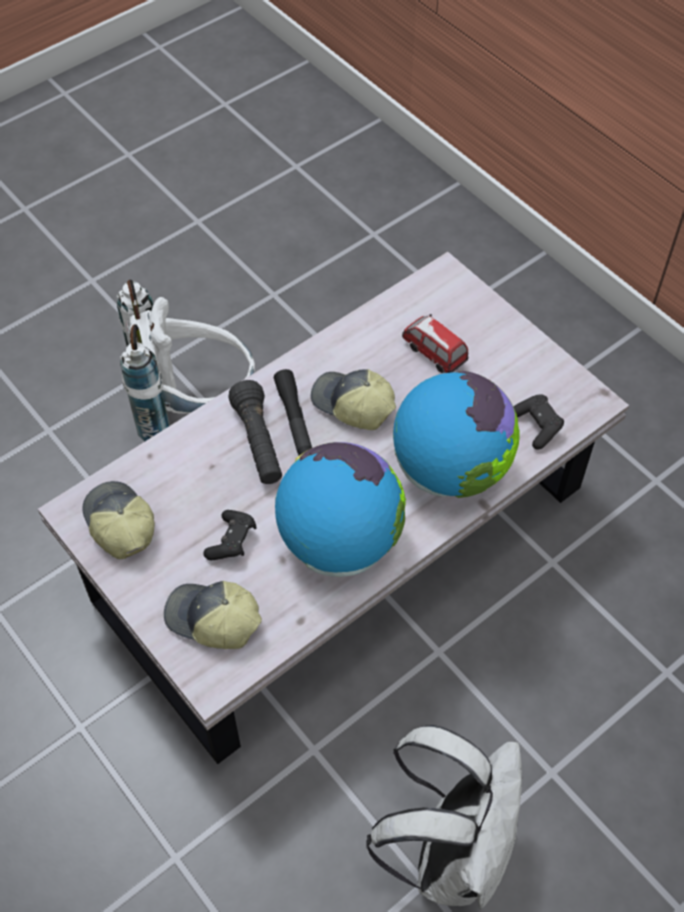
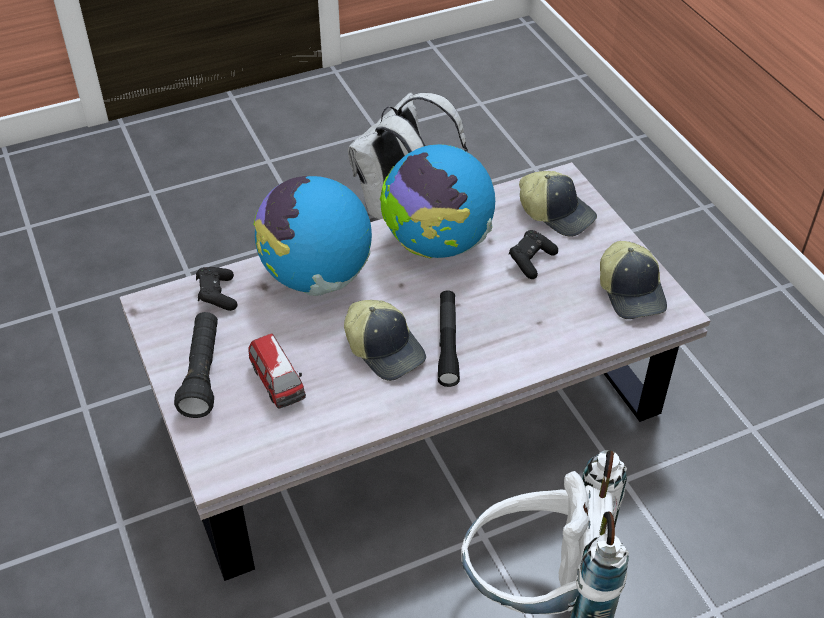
camera: 165 degrees left, 10 degrees down
(258, 443) = (489, 333): black flashlight -> black flashlight (202, 373)

